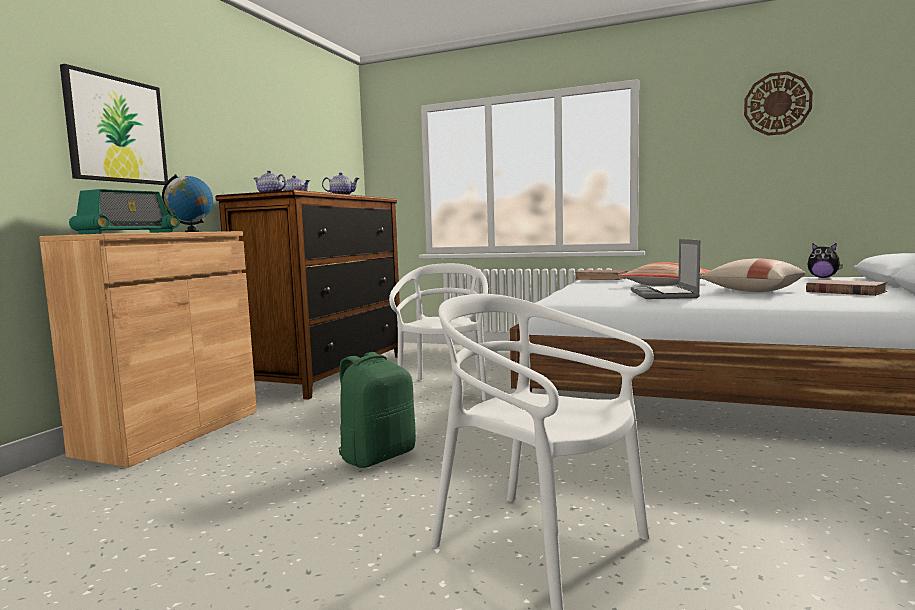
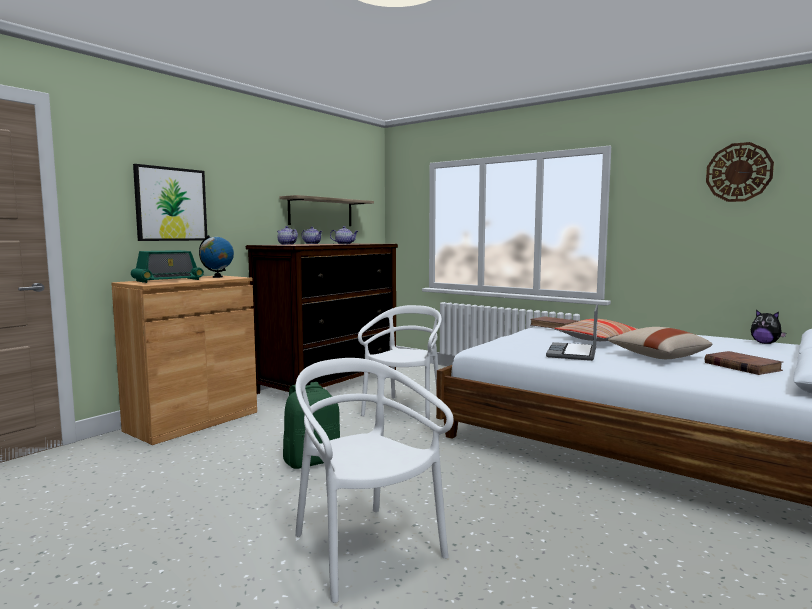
camera: 15 degrees right, 0 degrees up
(298, 160) = (321, 212): none -> shelf

